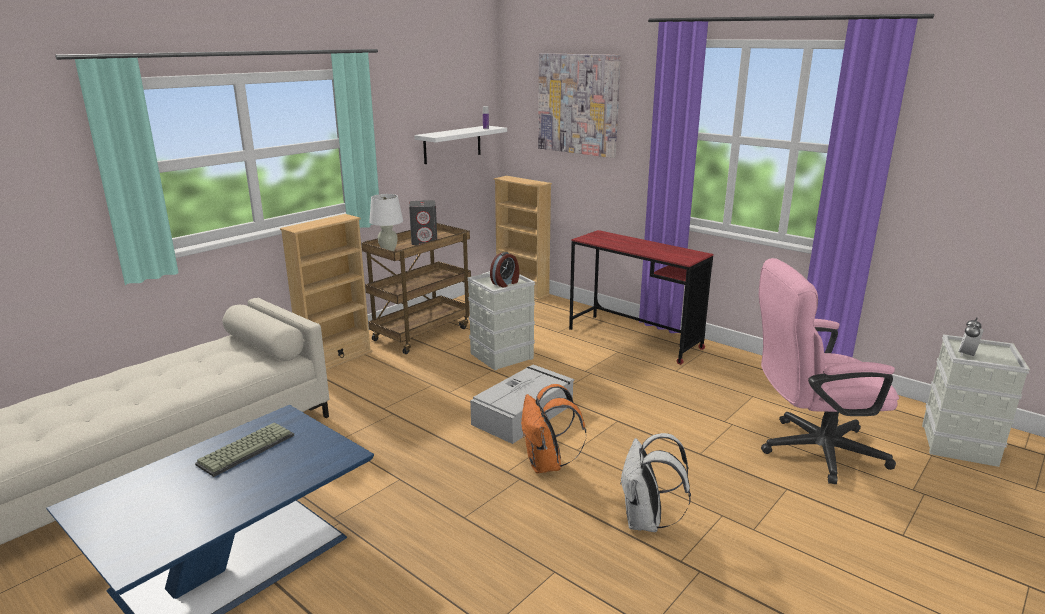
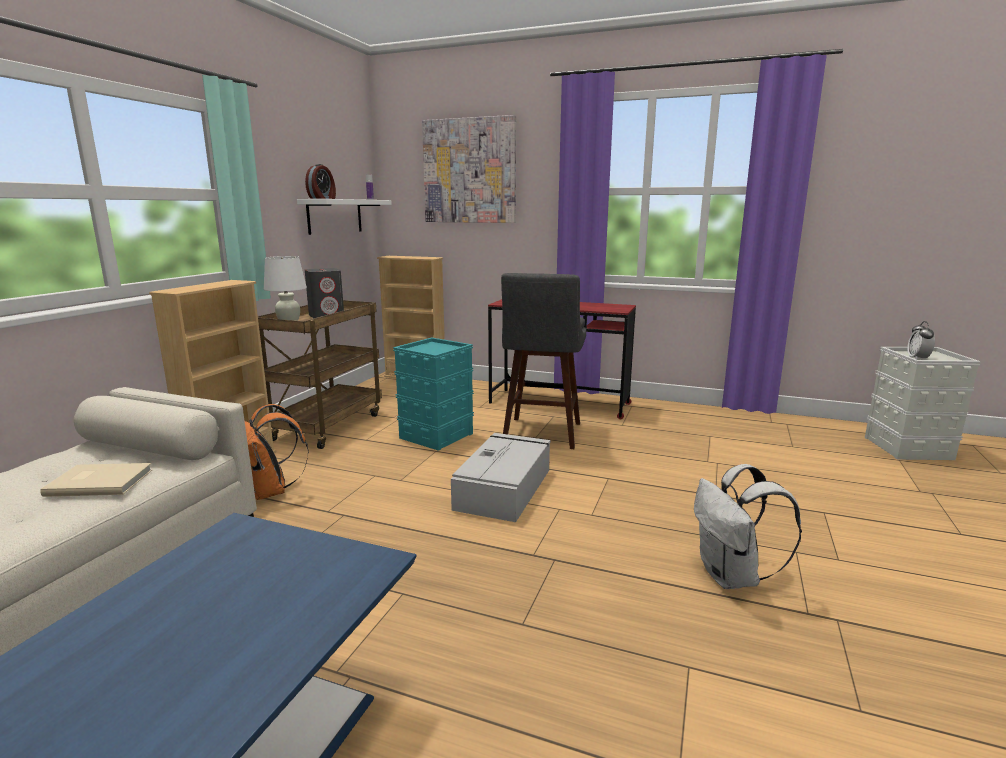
camera: 20 degrees left, 5 degrees down
(226, 368) = (99, 482): none -> beige book
(246, 449) = (195, 589): keyboard -> none
(502, 355) = (436, 435): grey storage box -> turquoise storage box
(505, 283) = (439, 349): alarm clock -> alarm clock (322, 198)
(547, 465) = (573, 537): orange backpack -> orange backpack (271, 491)
(592, 369) = (541, 435): none -> grey stool
(810, 450) = (805, 473): pink office chair -> none

